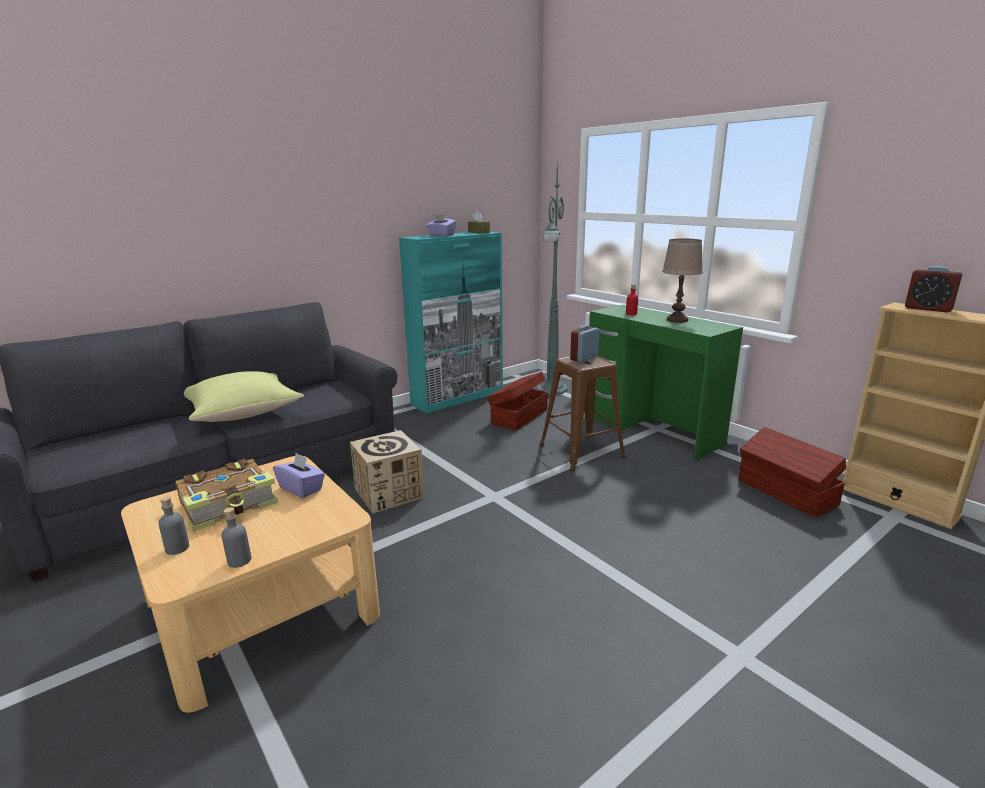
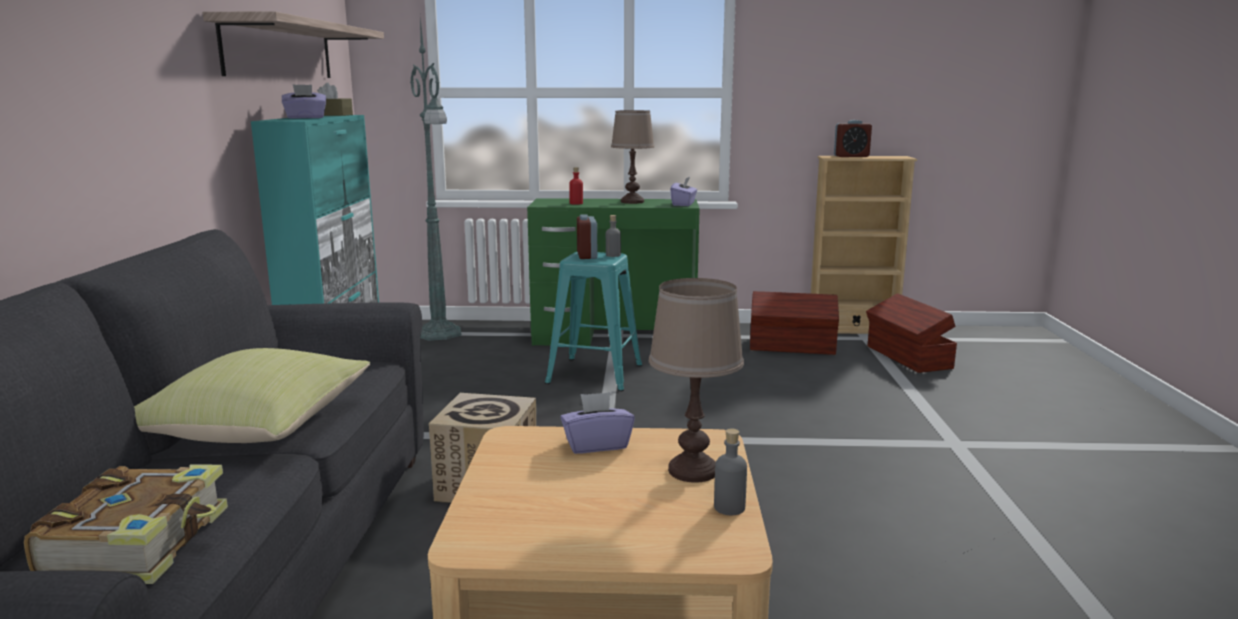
camera: 50 degrees left, 5 degrees down
(177, 548) = (640, 539): grey bottle -> grey bottle (613, 255)
(230, 505) = (567, 490): book -> book (141, 542)
(288, 530) = (693, 470): none -> brown table lamp
(446, 190) = (280, 50): none -> shelf
(518, 416) = (462, 368): brown storage box -> brown storage box (908, 357)
(580, 451) = (593, 374): brown stool -> turquoise stool
(710, 330) = (683, 204): none -> purple tissue box

